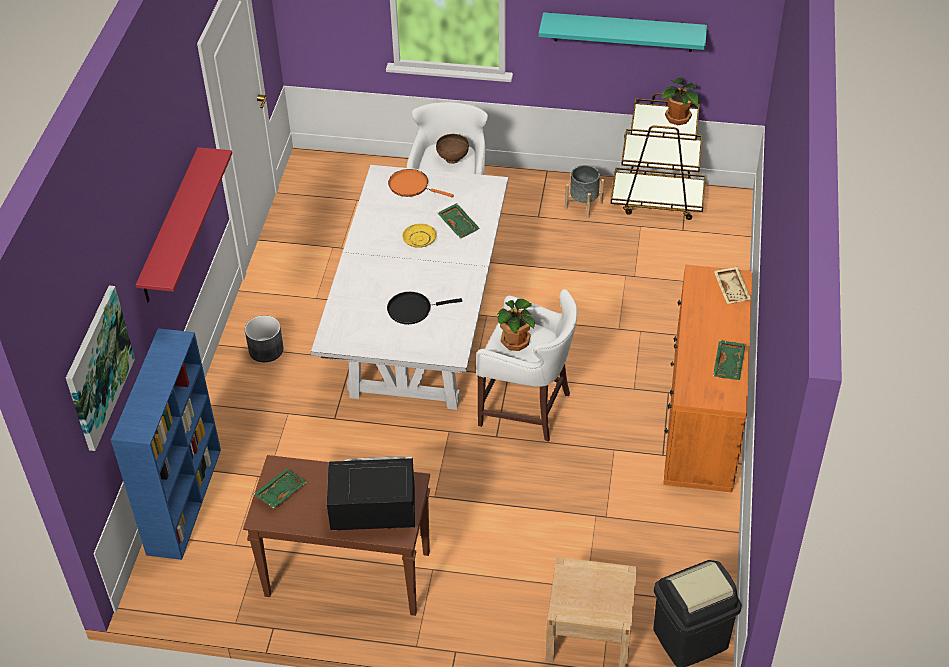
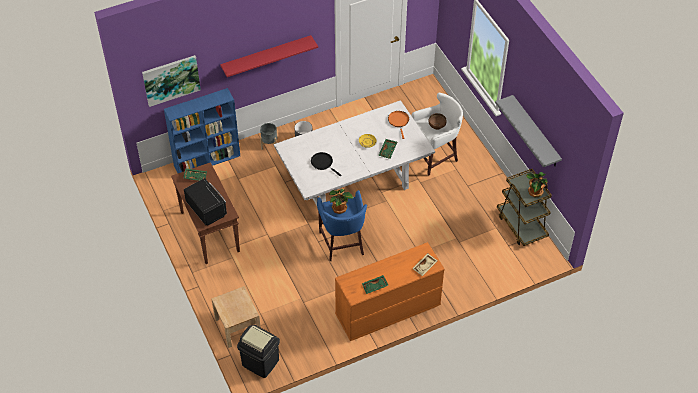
camera: 55 degrees right, 5 degrees up
(527, 408) = (342, 244): white stool -> blue stool
(583, 205) = (491, 199): grey planter -> grey planter (269, 144)
(623, 32) = (535, 132): turquoise shelf -> grey shelf

